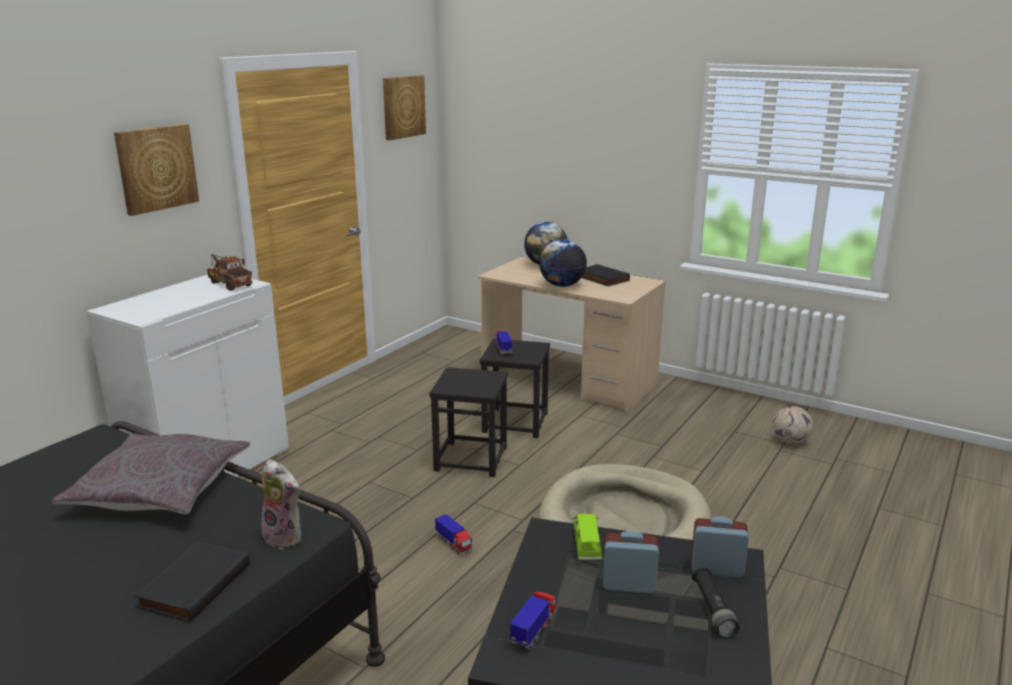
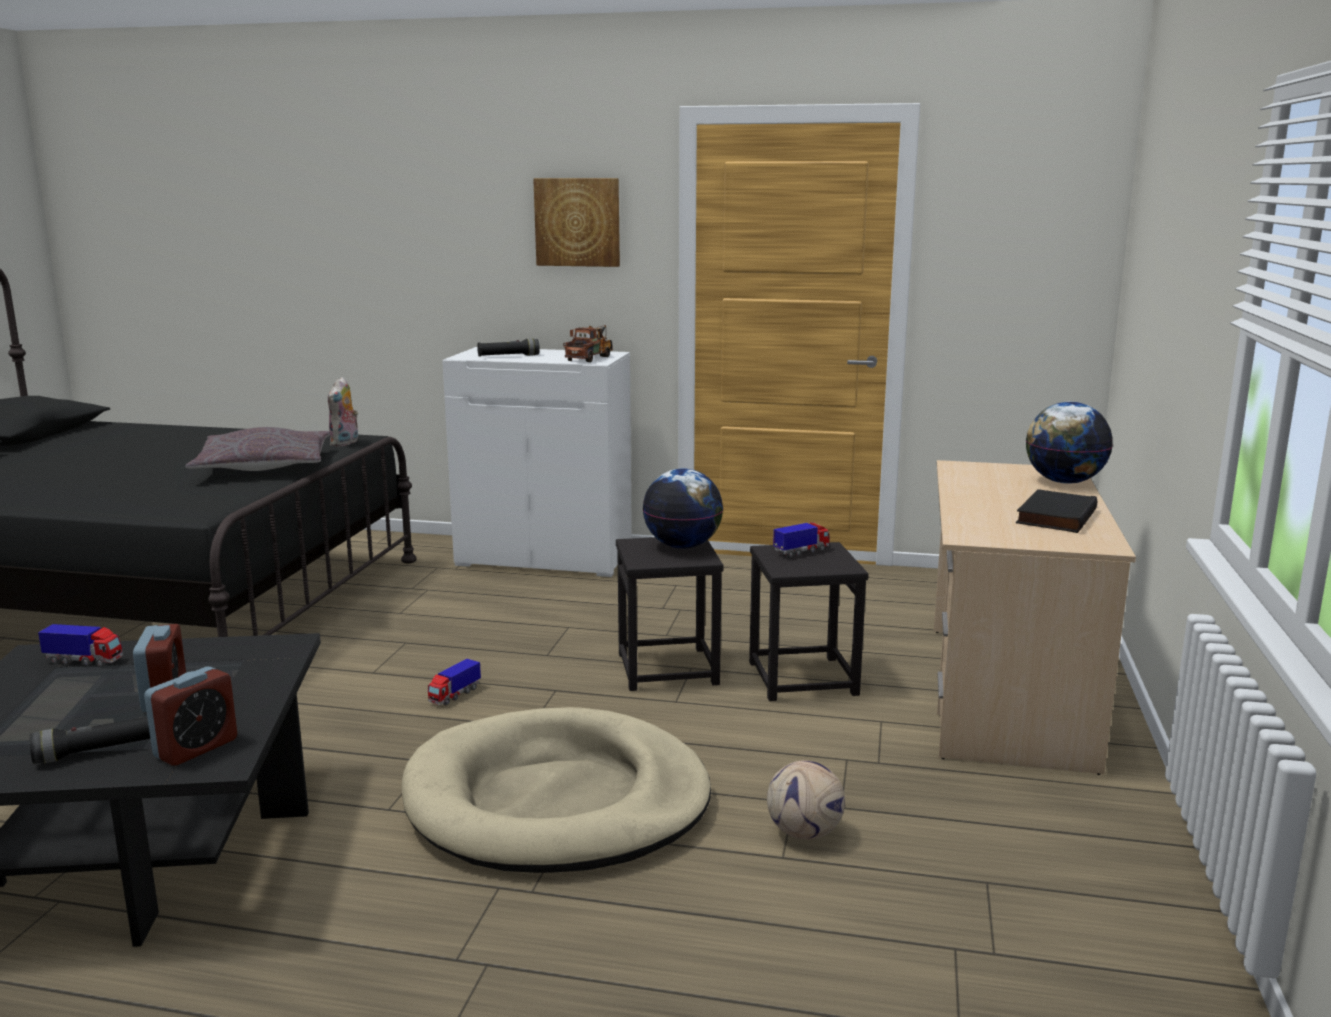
camera: 70 degrees right, 5 degrees down
(170, 304) = (508, 356): none -> black flashlight
(193, 584) = (104, 500): black book -> none
(286, 537) = (175, 510): plush toy -> plush toy (345, 443)
(403, 107) = (1019, 194): picture -> none
(562, 285) = (969, 500): globe -> globe (683, 546)
(587, 546) = (252, 667): green toy car -> none
(716, 568) = (196, 748): alarm clock -> alarm clock turned 45 degrees clockwise
(791, 441) = (1016, 963): football -> football (805, 833)

